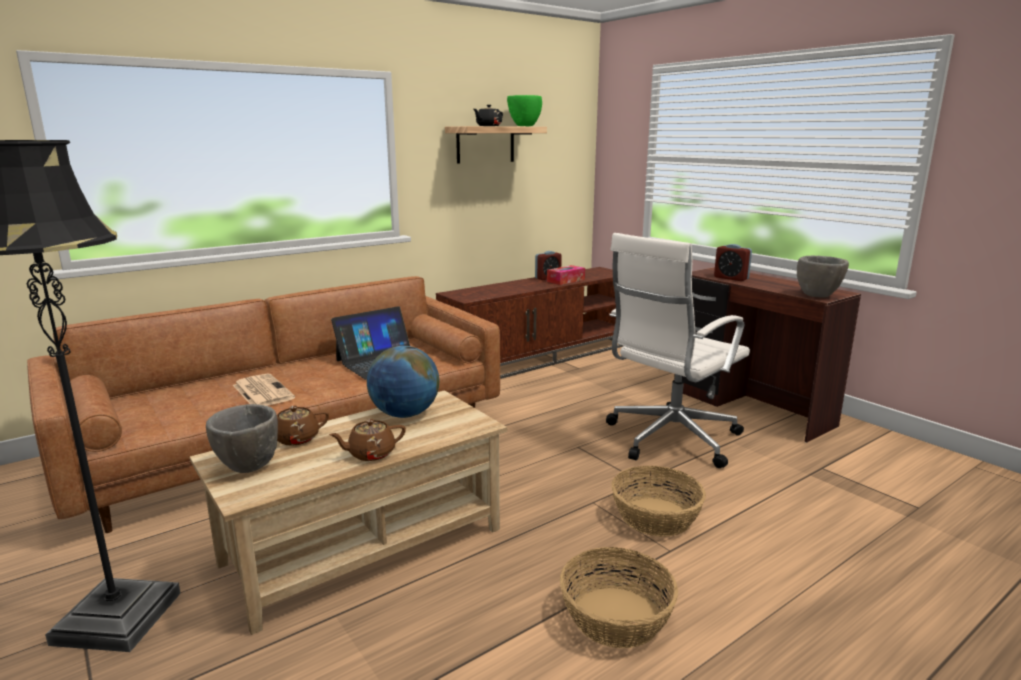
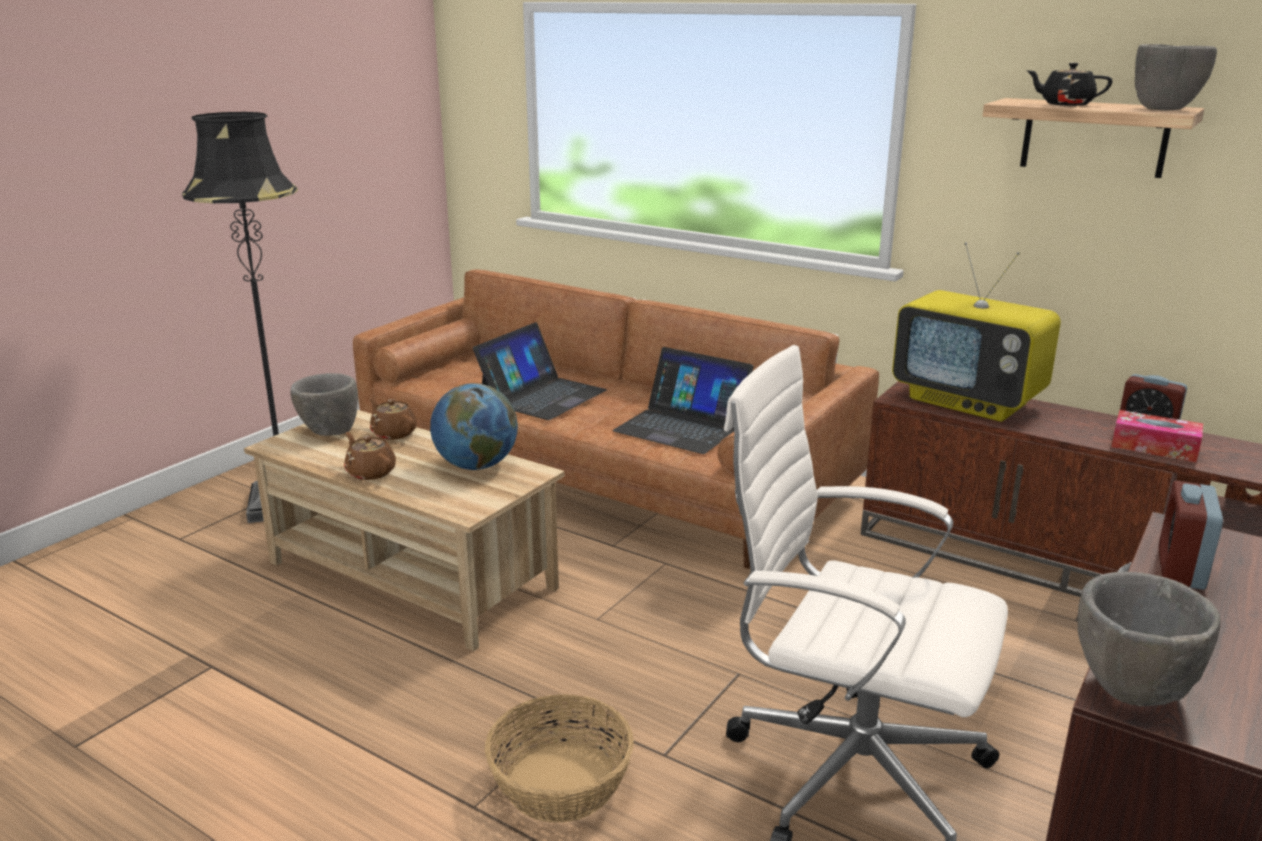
camera: 70 degrees right, 5 degrees up
(262, 391) = (542, 395): newspaper -> laptop
(487, 291) = (969, 402): none -> television
(524, 126) = (1164, 109): green bowl -> grey bowl
(615, 617) = (317, 772): basket -> none

